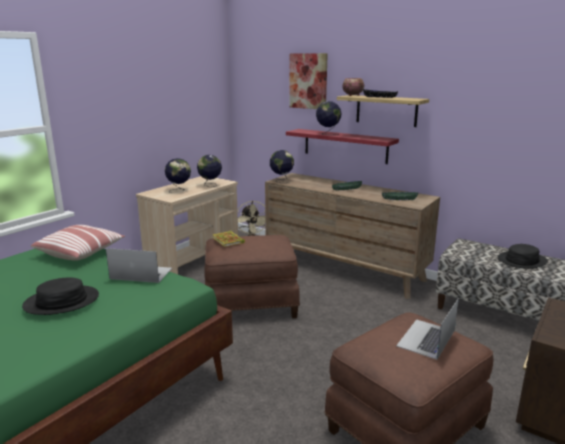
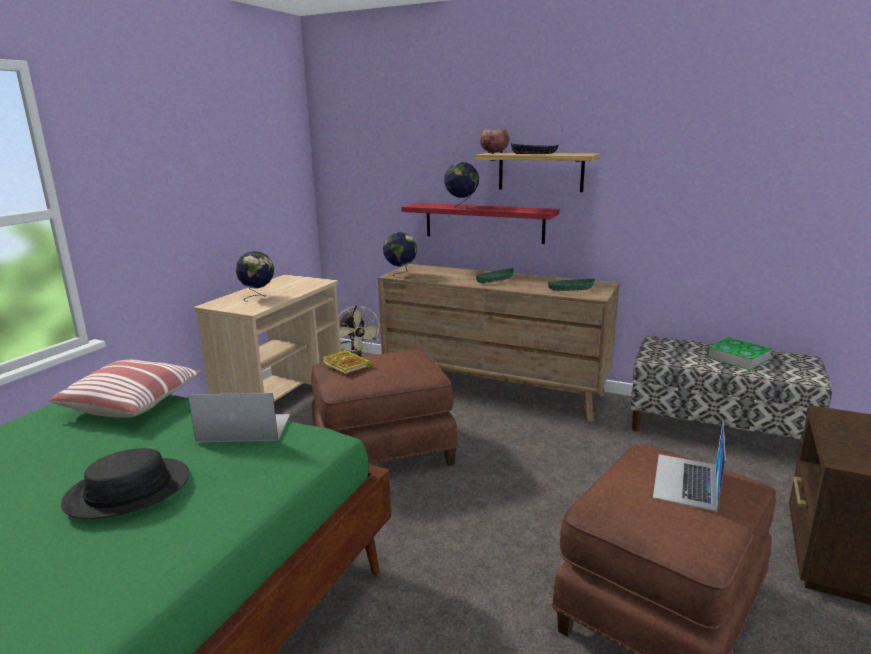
camera: 10 degrees left, 0 degrees up
(210, 185) = (301, 288): globe -> none
(308, 81) = (427, 136): picture -> none
(521, 260) = (737, 358): black hat -> book

